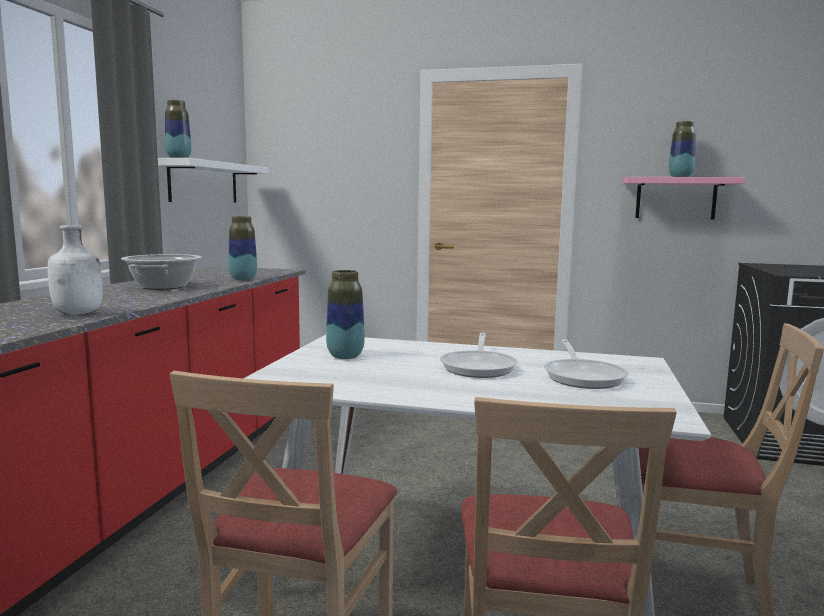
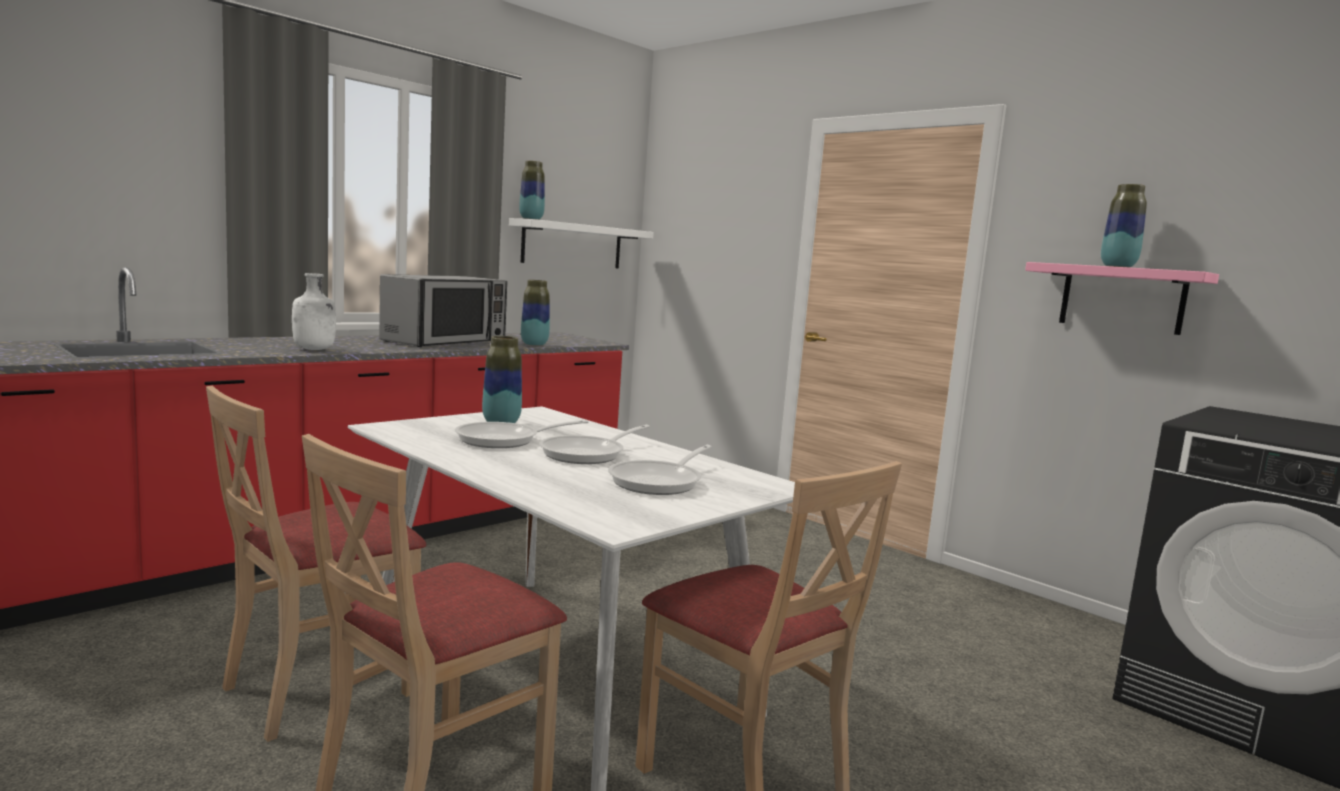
camera: 30 degrees right, 0 degrees up
(163, 286) = (446, 341): cooking pot -> microwave
(392, 370) = (505, 440): none -> frying pan

